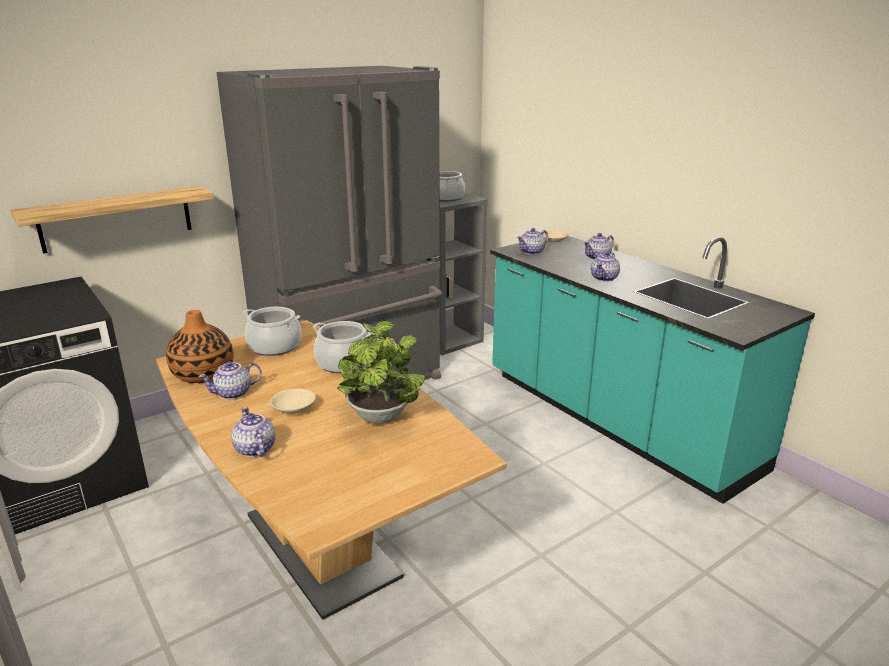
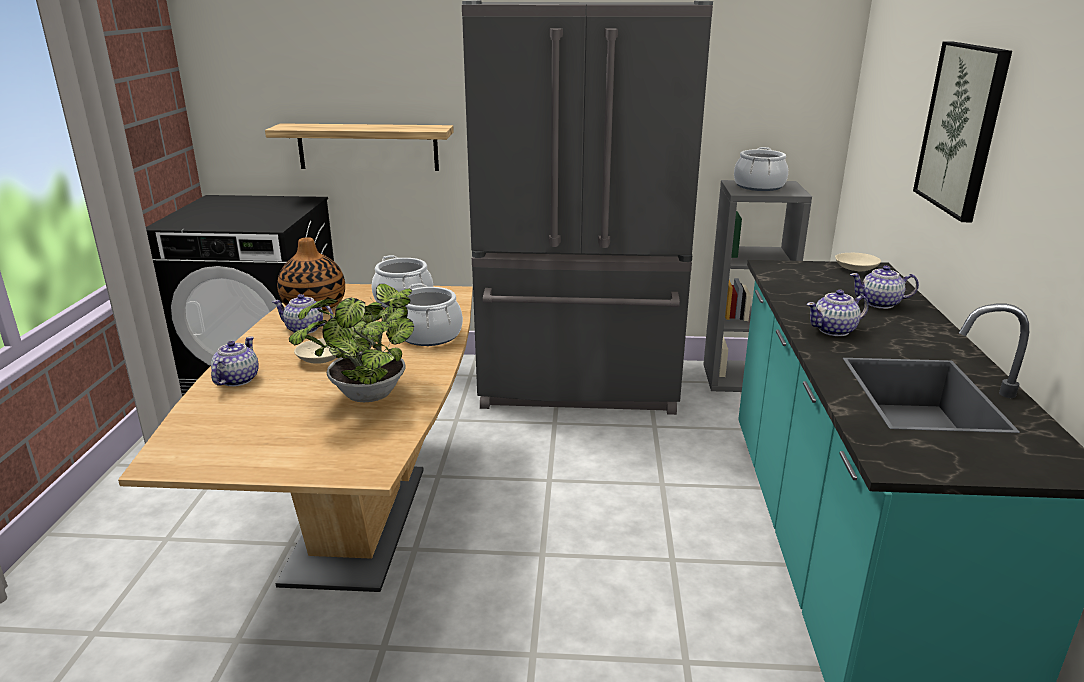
camera: 40 degrees right, 0 degrees up
(532, 252) = (797, 275): teapot -> none
(618, 142) = (962, 129): none -> picture

